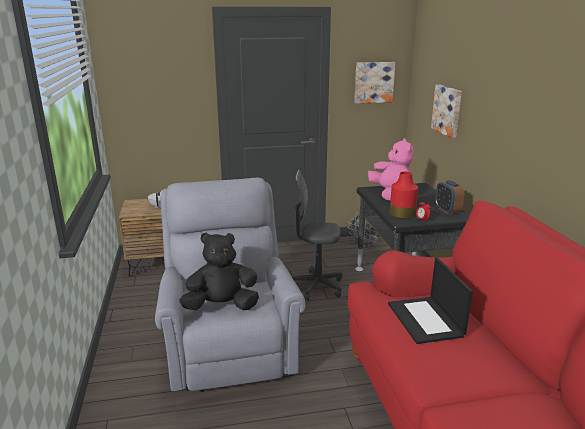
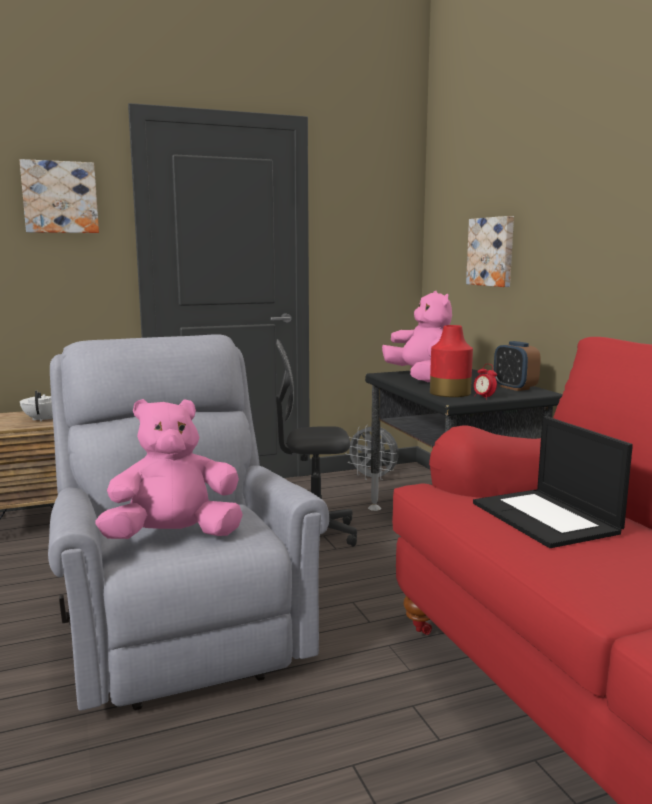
camera: 10 degrees left, 10 degrees down
(222, 306) = (174, 537): black plush toy -> pink plush toy
(373, 82) = (372, 231): picture -> picture (60, 197)

